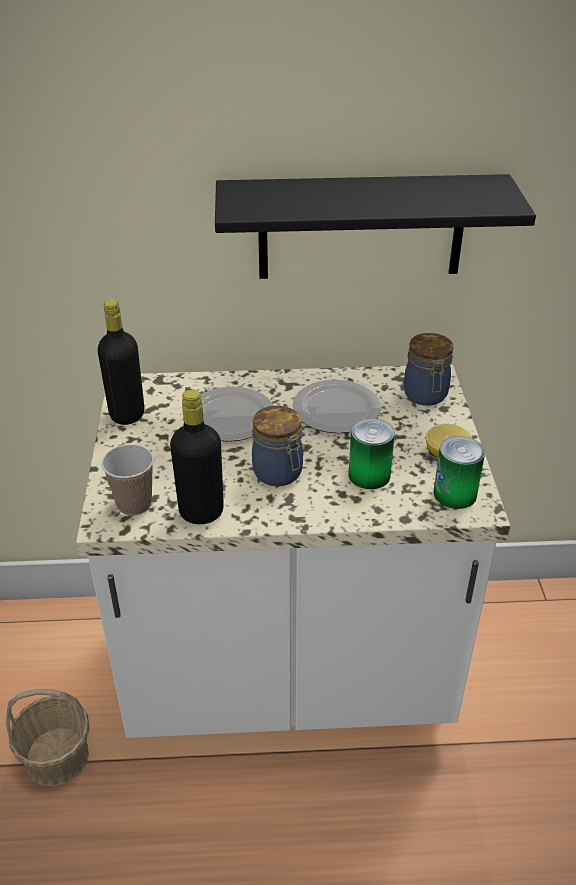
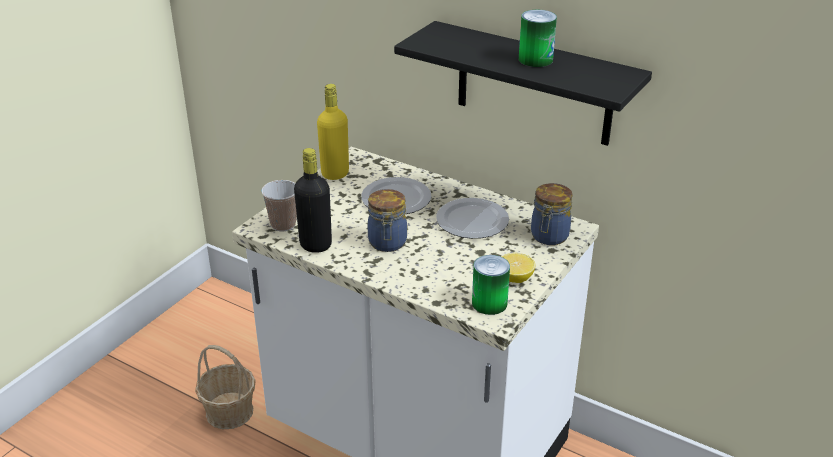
camera: 35 degrees right, 5 degrees down
(127, 414) = (335, 173): black bottle -> yellow bottle
(369, 475) = (445, 268): can -> can (535, 59)

